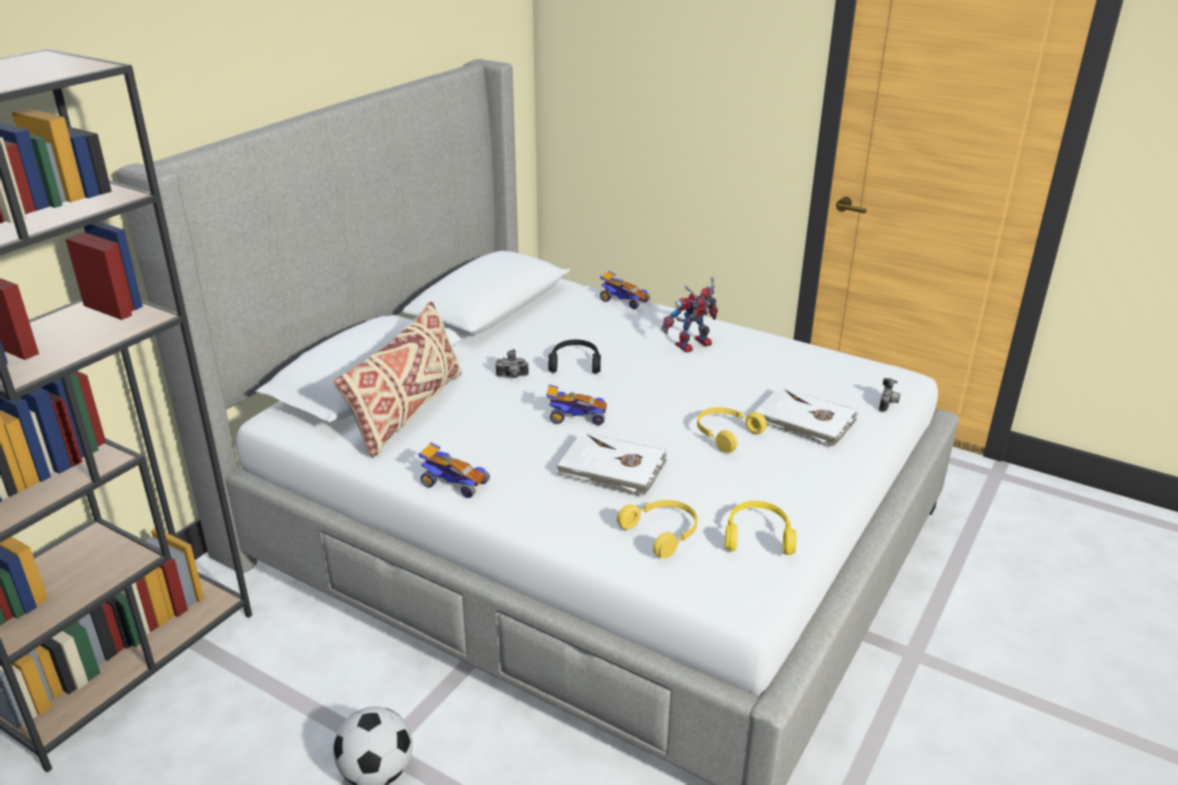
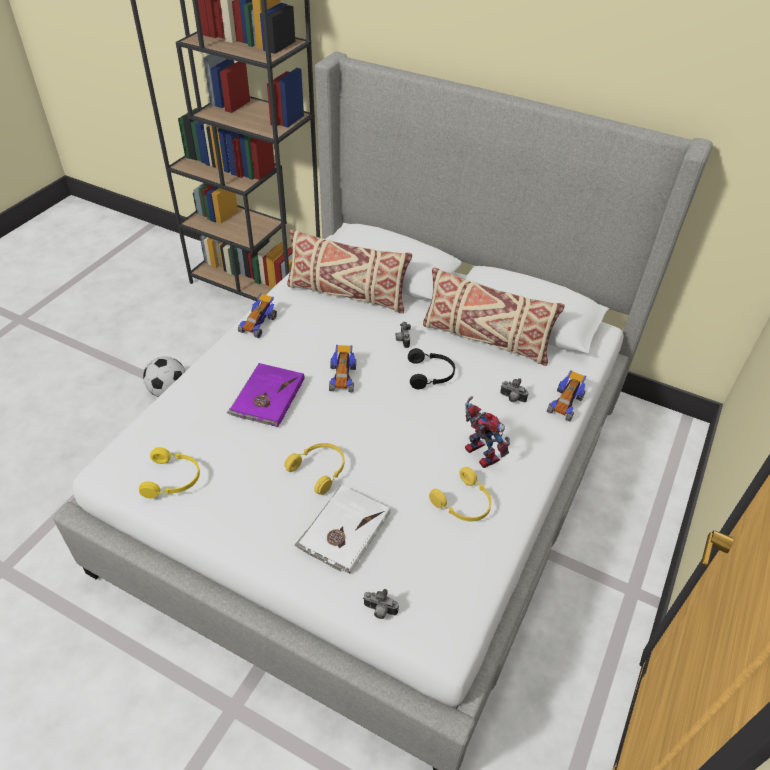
camera: 85 degrees right, 15 degrees up
(520, 329) = (485, 339): none -> beige pillow
(612, 468) = (267, 397): white book -> purple book
(615, 324) = (512, 398): none -> camera
(663, 533) = (187, 425): yellow headphones -> yellow headphones (464, 503)

